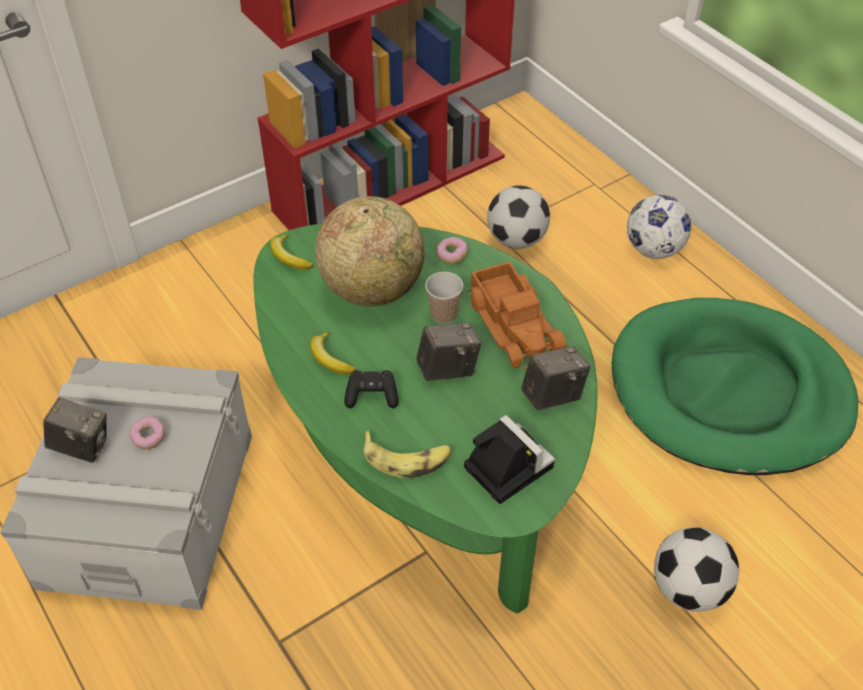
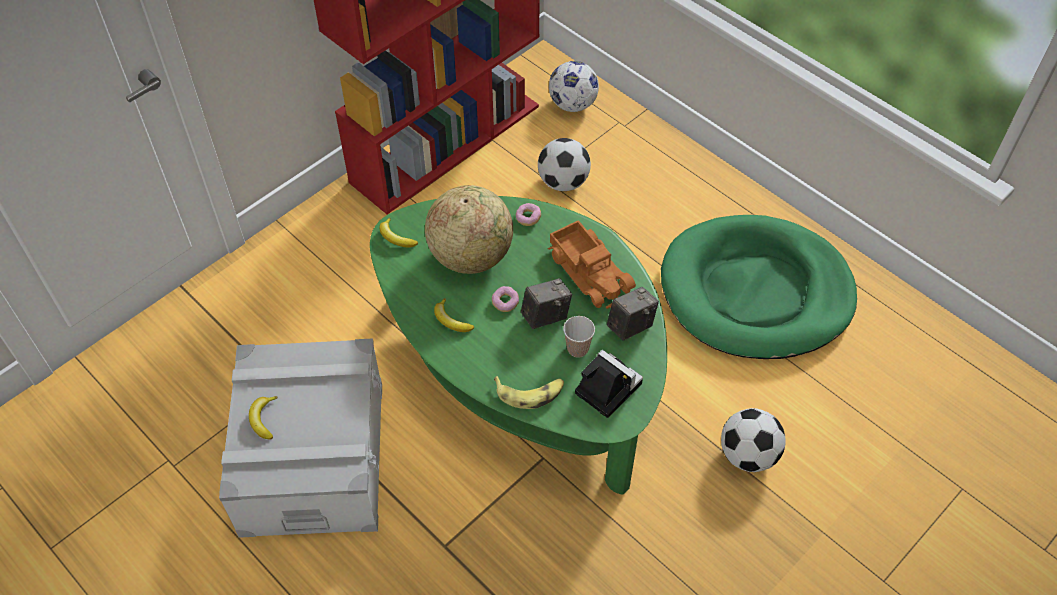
camera: 10 degrees left, 5 degrees up
(82, 446) = (263, 419): camera -> banana
(149, 437) = (316, 404): donut -> donut (505, 303)
(372, 396) = (491, 346): black game controller -> none
(443, 314) = (532, 270): cup -> cup (577, 349)
(654, 249) = (678, 176): football -> football (573, 104)

